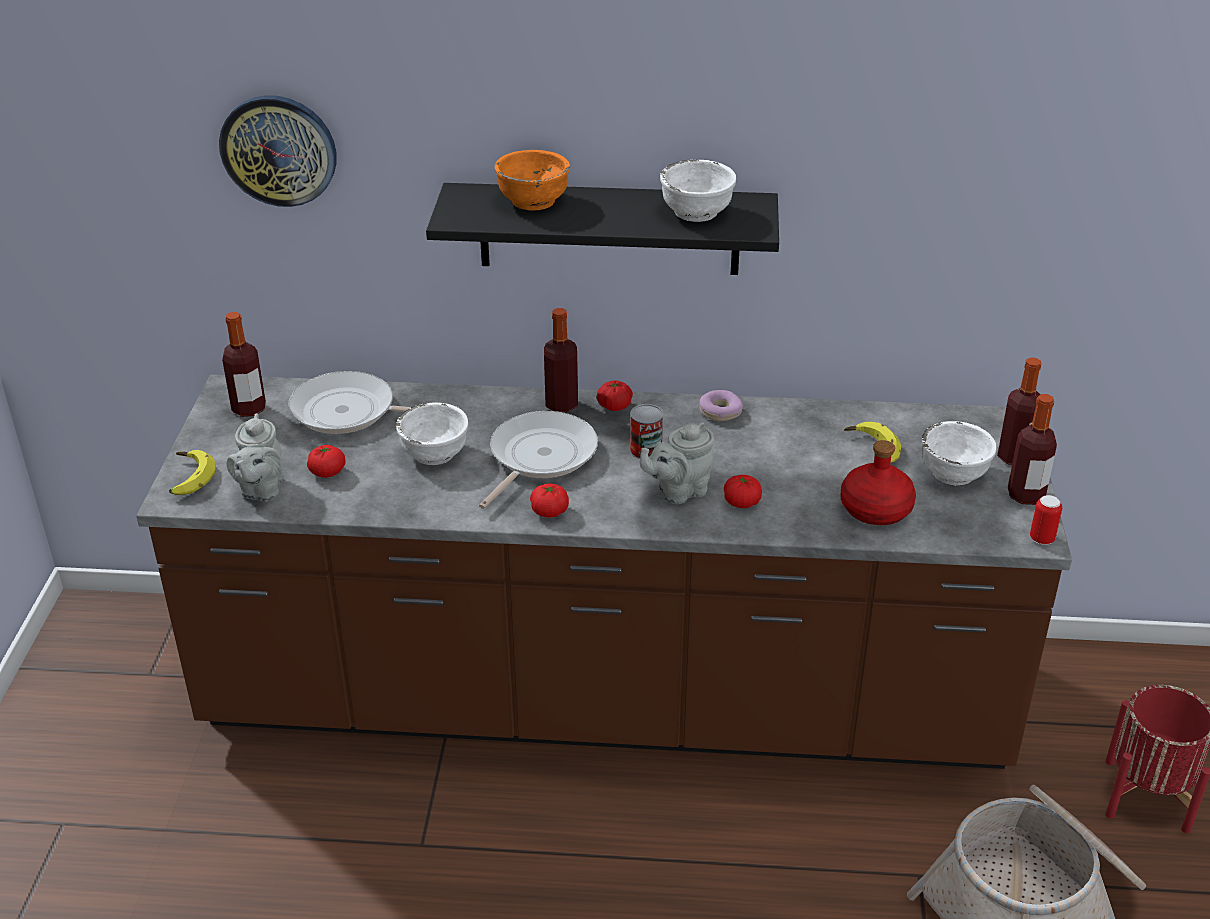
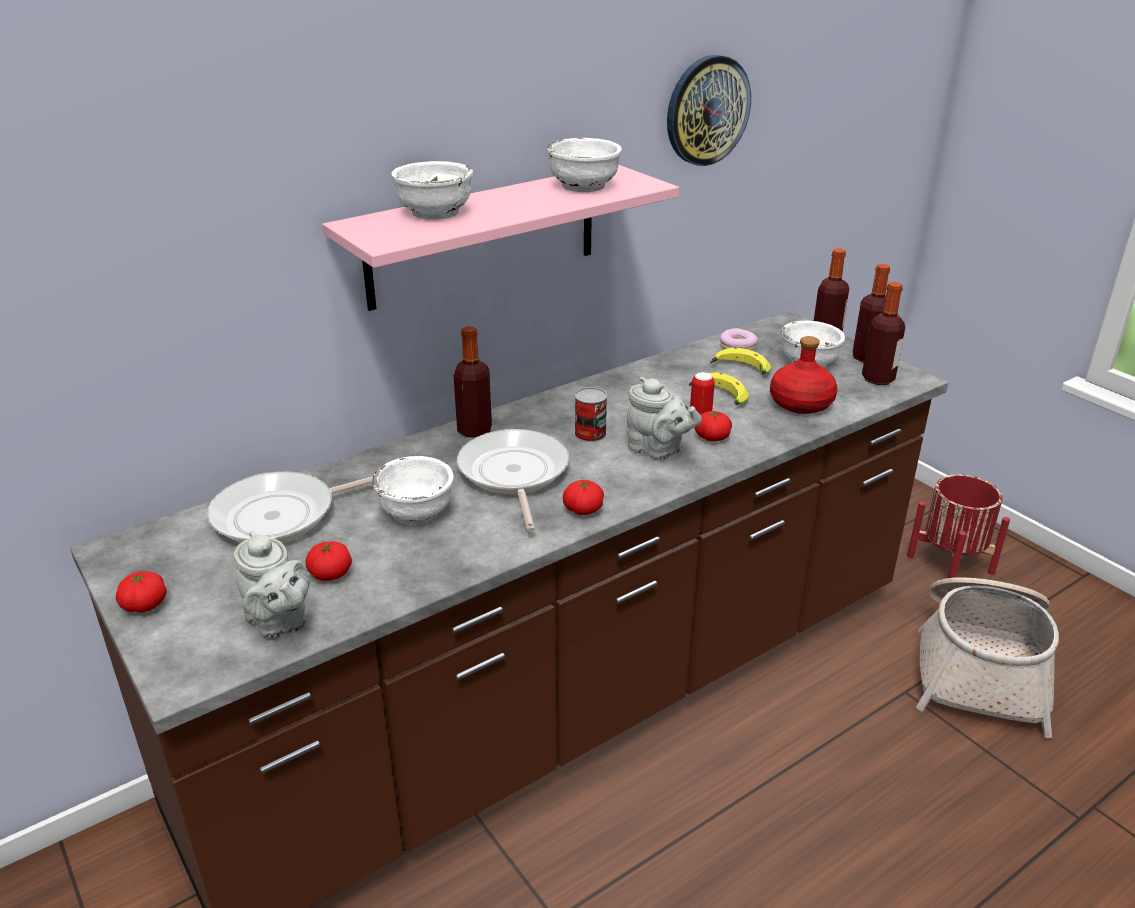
camera: 40 degrees left, 5 degrees down
(187, 479) = (174, 653): banana -> banana (718, 397)
(249, 408) = (162, 557): bottle -> bottle (878, 379)
(279, 150) = (125, 226): wall clock -> wall clock (707, 110)
(532, 201) = (434, 213): orange bowl -> white bowl
(609, 229) = (483, 236): black shelf -> pink shelf
(614, 406) = (519, 414): tomato -> tomato (145, 605)
(678, 491) = (657, 450): grey teapot -> grey teapot turned 75 degrees counterclockwise
(720, 412) = (604, 387): donut -> donut (737, 346)
(1042, 539) = (916, 377): can -> can (700, 414)

